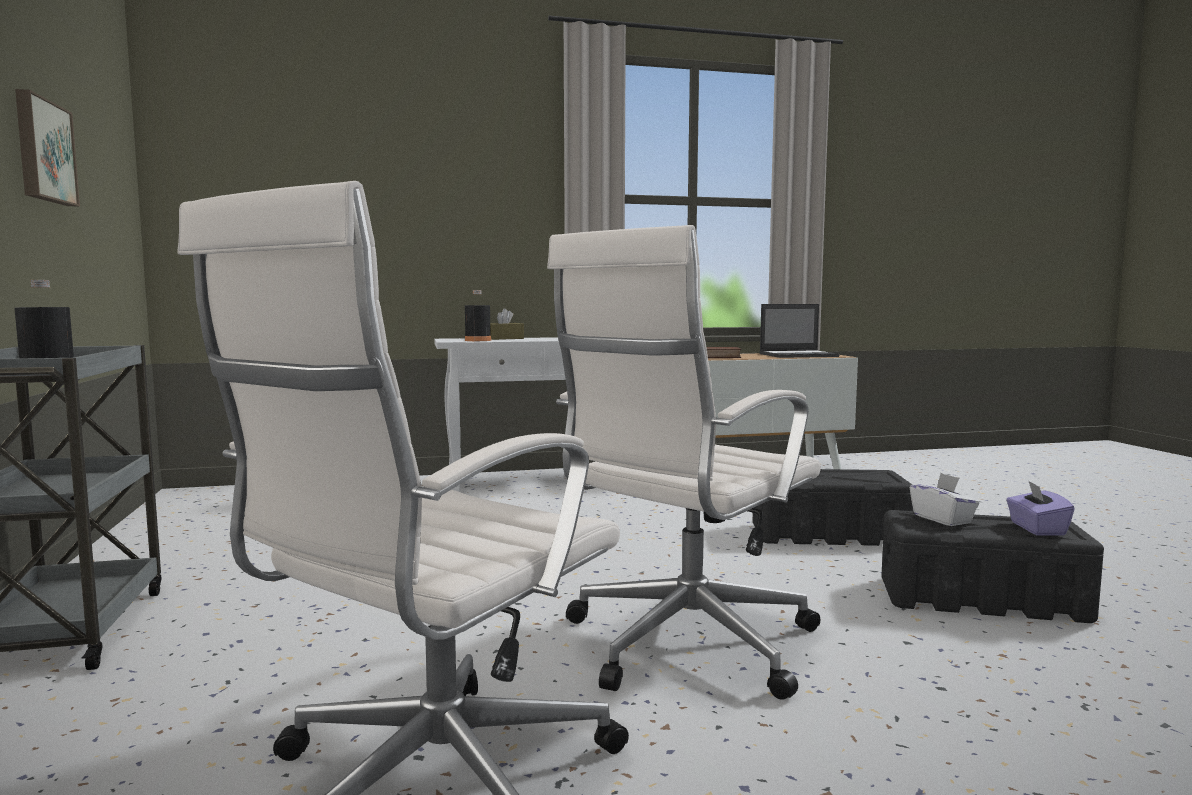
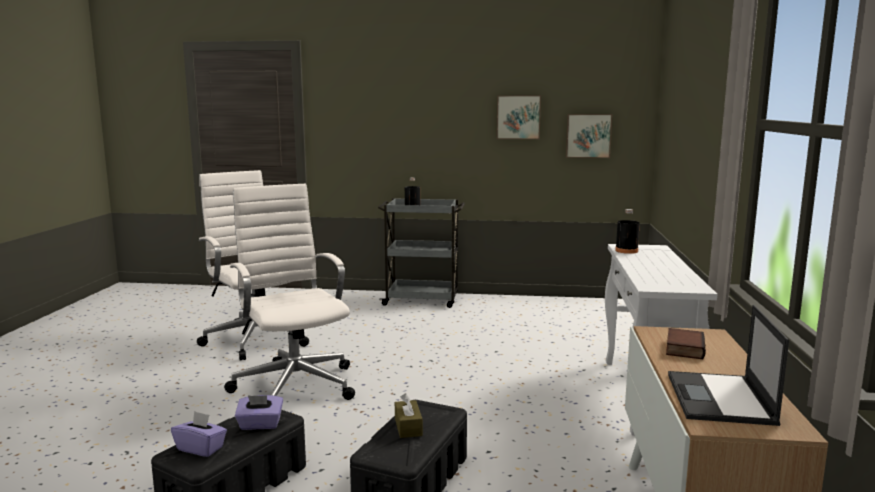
camera: 110 degrees right, 5 degrees up
(104, 209) = (588, 135): none -> picture
(504, 338) = (659, 257): brown tissue box -> brown tissue box (408, 427)
(942, 519) = (260, 425): white tissue box -> purple tissue box

